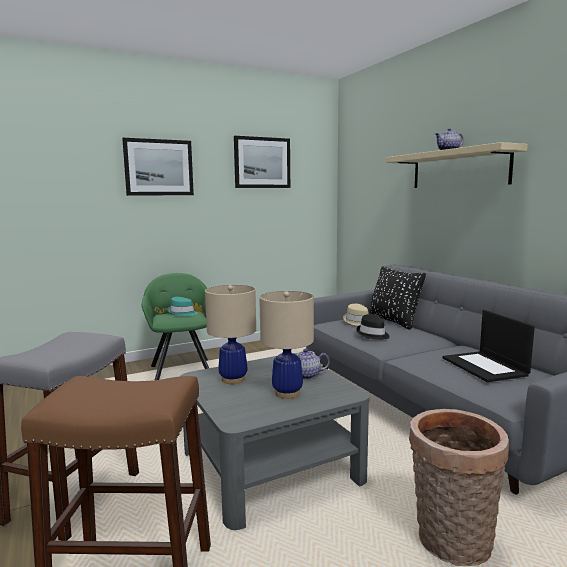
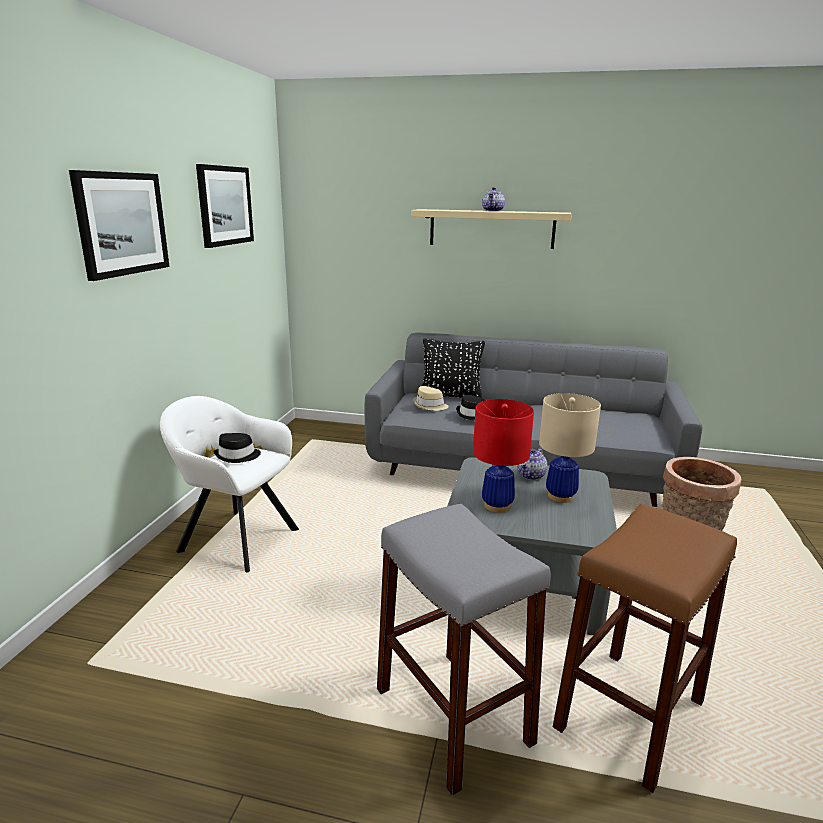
camera: 50 degrees left, 10 degrees up
(182, 313) = (237, 456): turquoise hat -> black hat
(182, 370) = (235, 538): green armchair -> white armchair
(233, 379) = (497, 506): beige table lamp -> red table lamp
(485, 367) = (599, 419): laptop -> none

